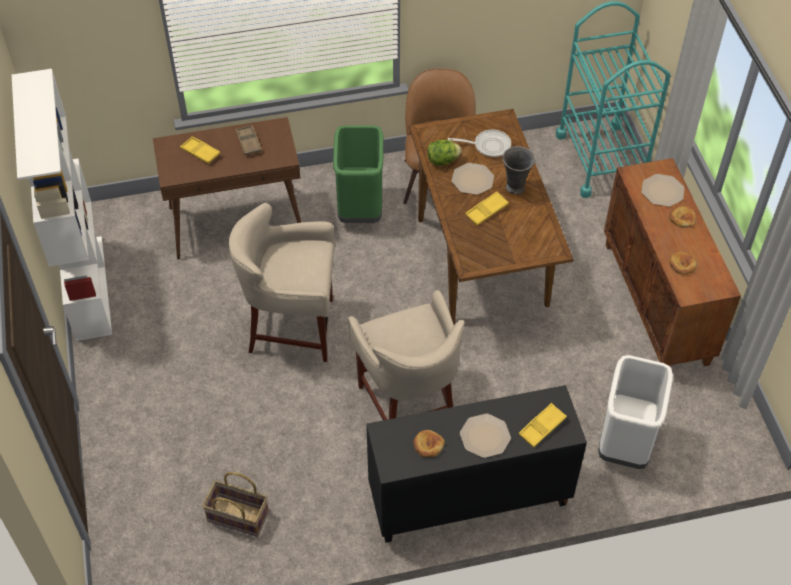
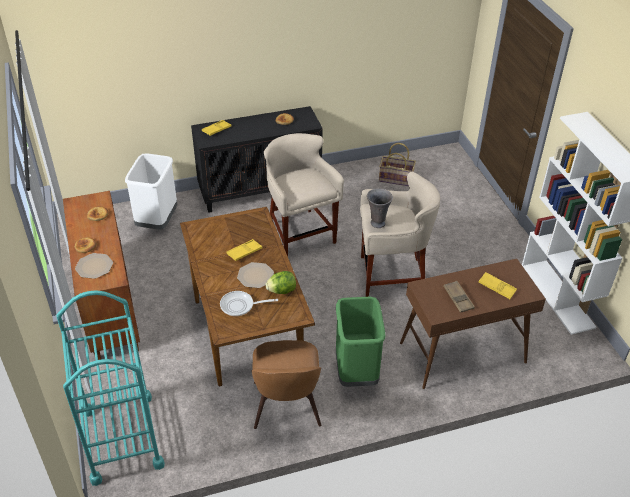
camera: 175 degrees right, 10 degrees down
(485, 436) = (251, 125): plate -> none
(515, 188) = (219, 270): grey vase -> grey vase (377, 223)

